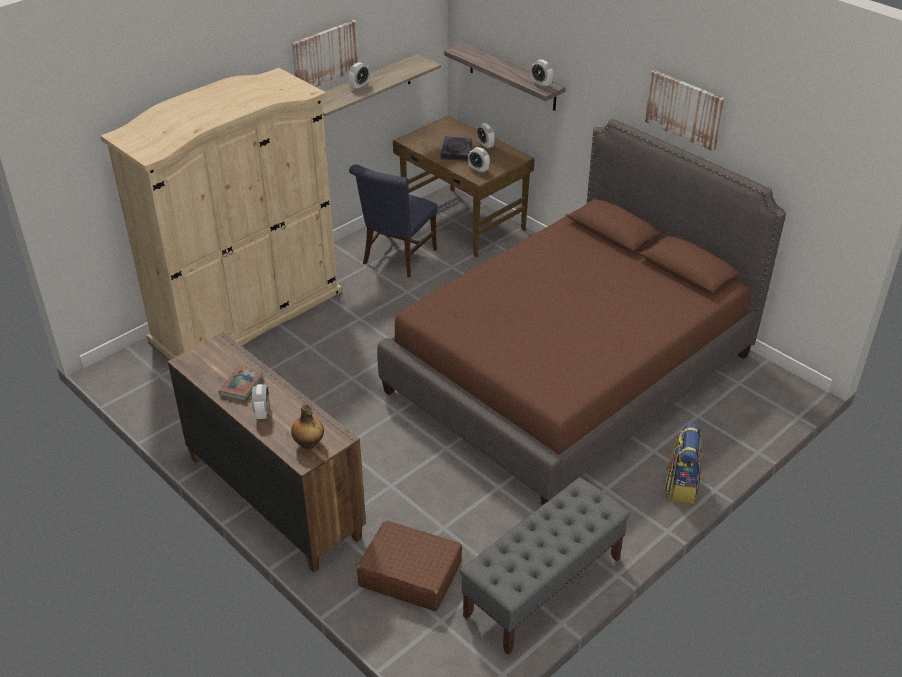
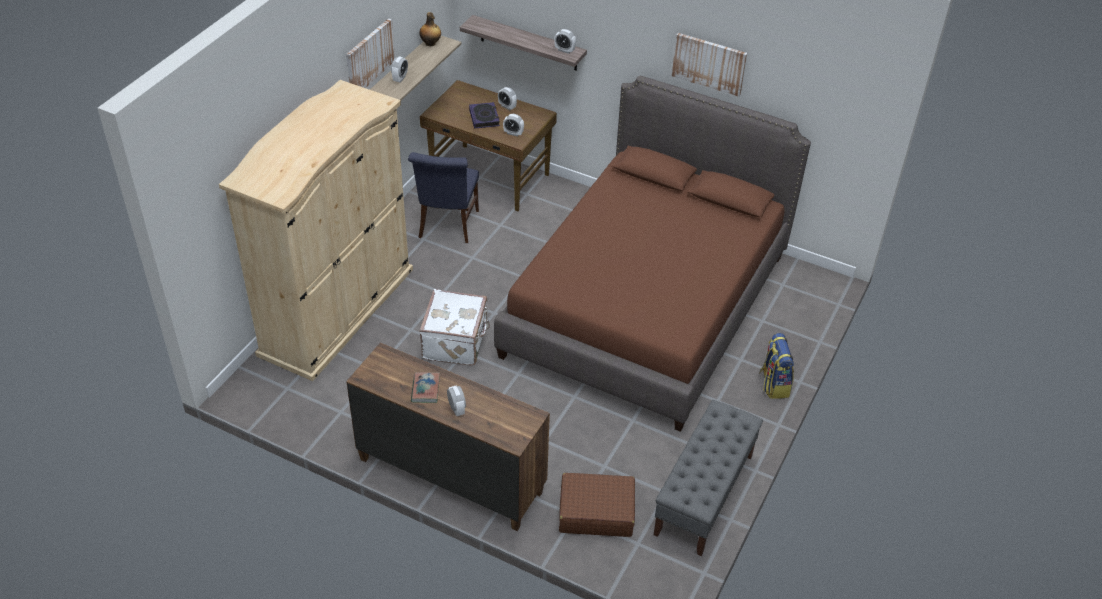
camera: 20 degrees left, 5 degrees up
(309, 444) = (511, 427): bottle -> bottle (430, 43)
(349, 368) = (456, 342): none -> white suitcase

